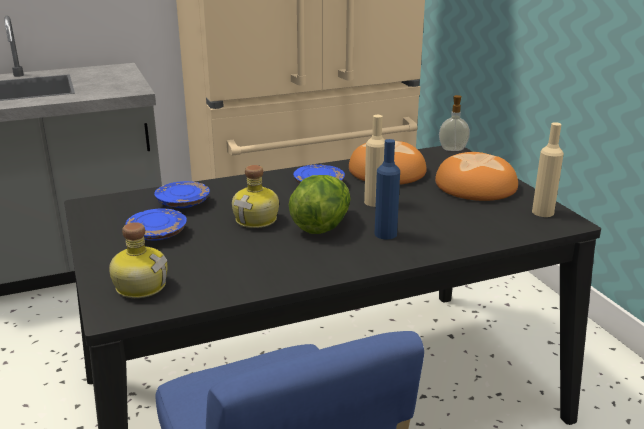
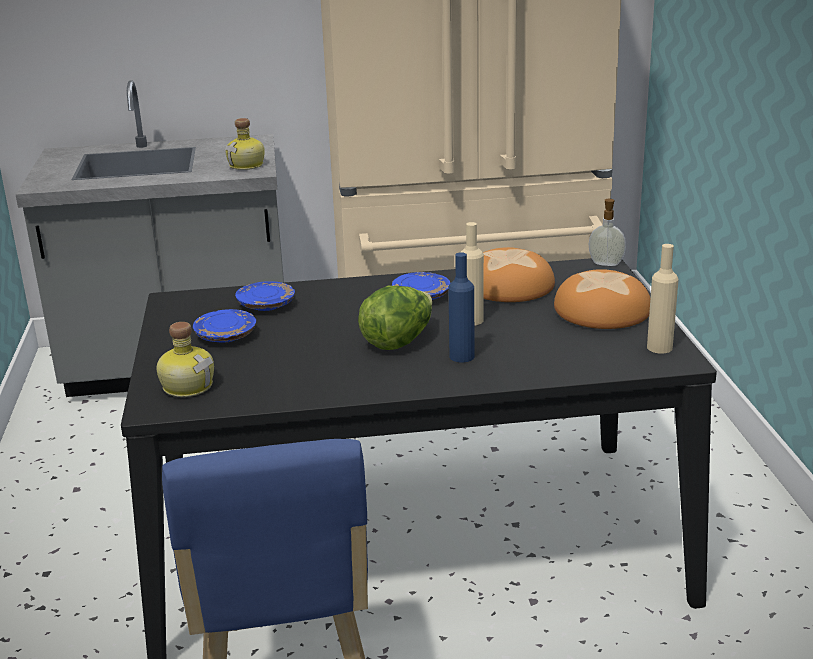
camera: 15 degrees right, 0 degrees up
(257, 220) = (334, 330): bottle -> bottle (247, 165)

